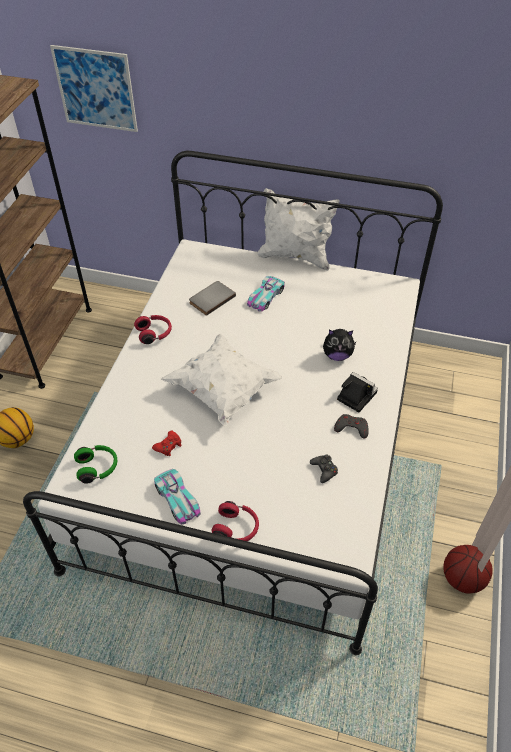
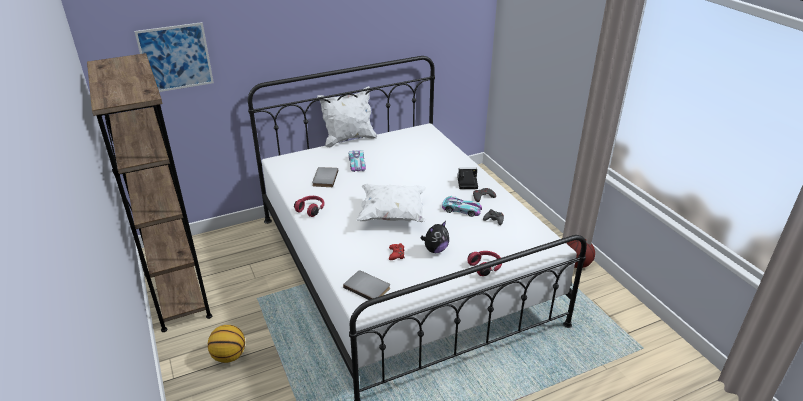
camera: 40 degrees left, 15 degrees down
(98, 467) = (368, 287): green headphones -> grey book
(177, 499) = (436, 273): toy car -> toy car (461, 210)
(337, 355) = (433, 171): plush toy -> plush toy (435, 249)

